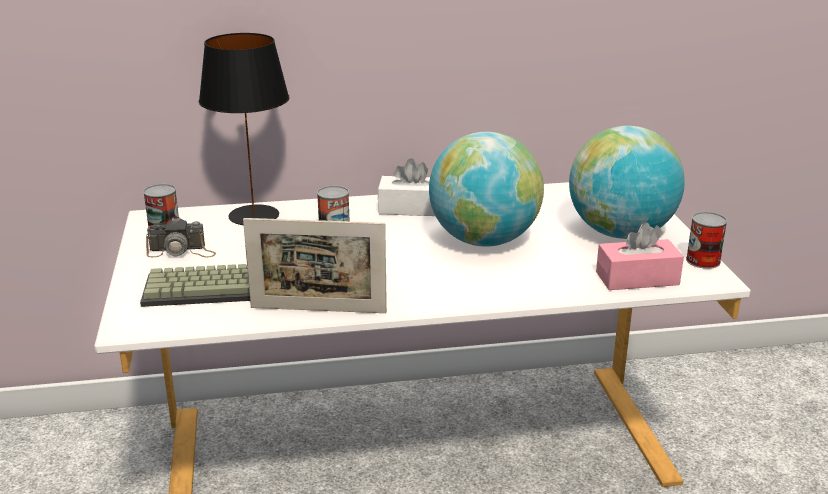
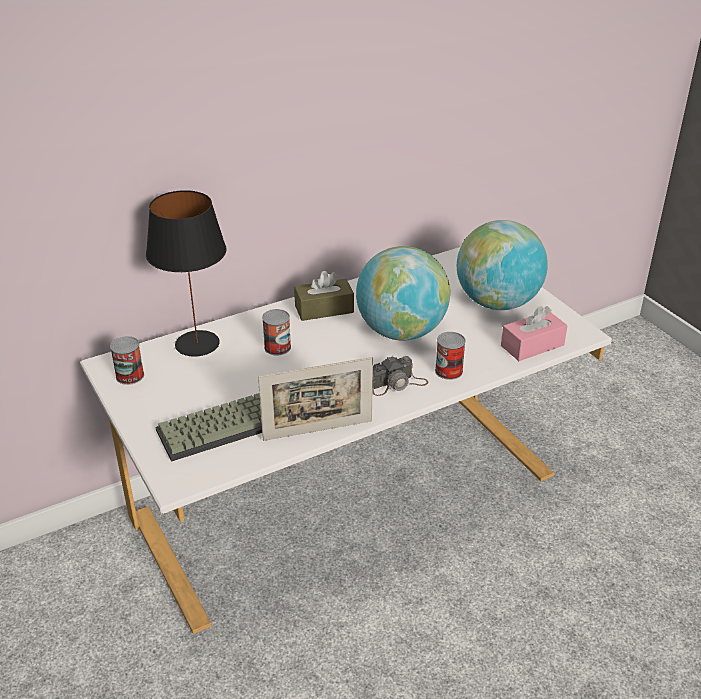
camera: 20 degrees left, 10 degrees up
(181, 251) = (163, 396): camera -> camera (397, 384)
(411, 208) = (324, 309): white tissue box -> brown tissue box
(703, 261) = (568, 318): can -> can (448, 371)

